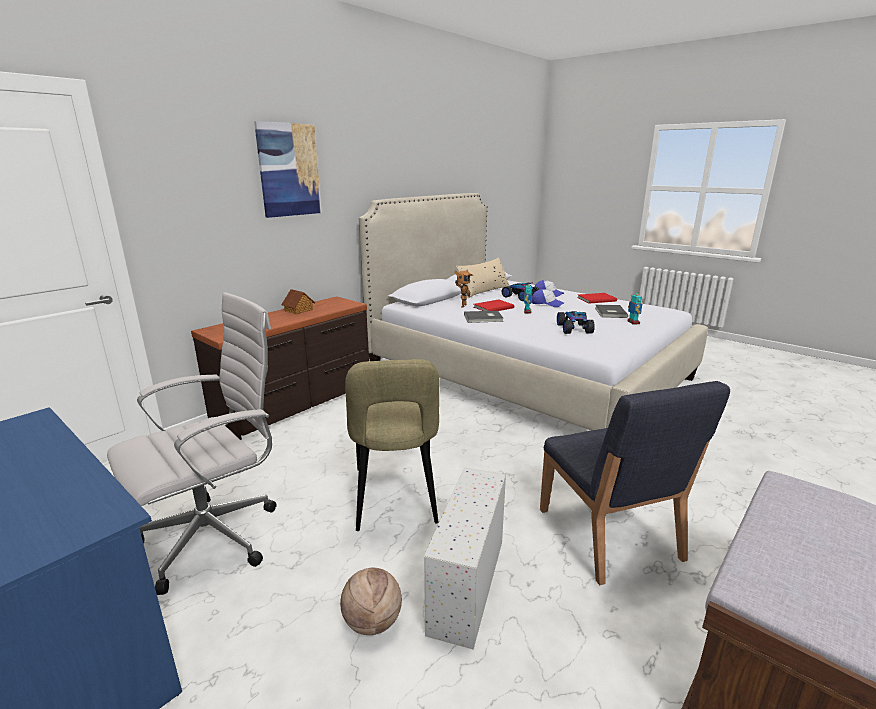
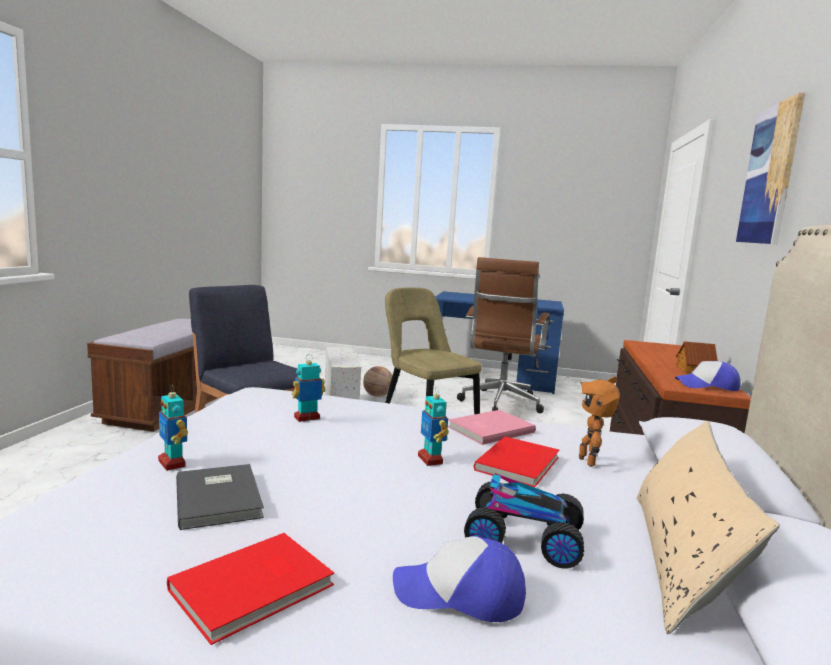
camera: 150 degrees right, 10 degrees down
(217, 536) = (500, 404): white office chair -> brown office chair
(484, 318) = (488, 429): grey book -> pink book
(547, 304) = (412, 507): cap -> cap (707, 386)
(574, 329) = (307, 418): toy car -> toy robot

